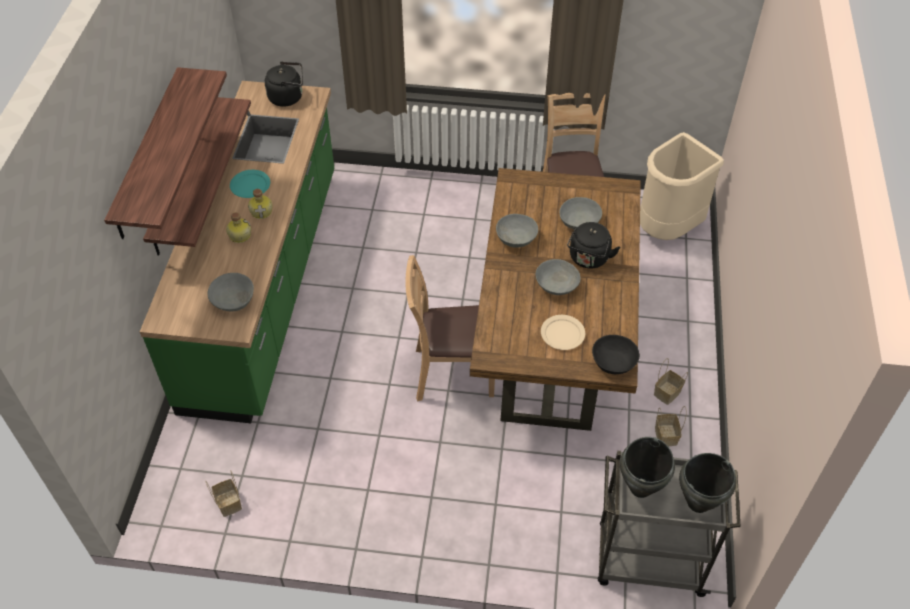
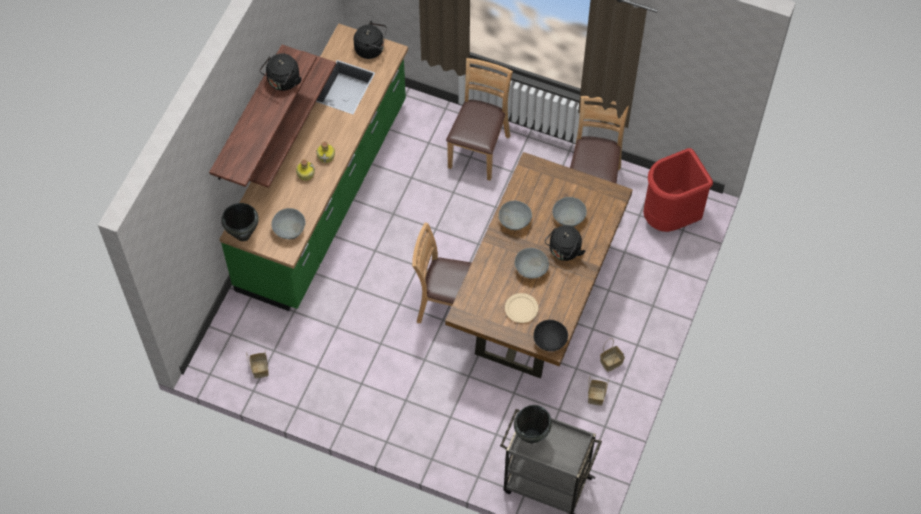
camera: 15 degrees right, 10 degrees up
(187, 104) = (283, 82): none -> black kettle
(250, 185) = (323, 130): turquoise plate -> none
(431, 206) = (478, 150): none -> brown chair
(667, 229) = (670, 218): beige trash can -> red trash can
(697, 503) = (566, 456): black cooking pot -> black cooking pot (243, 235)

